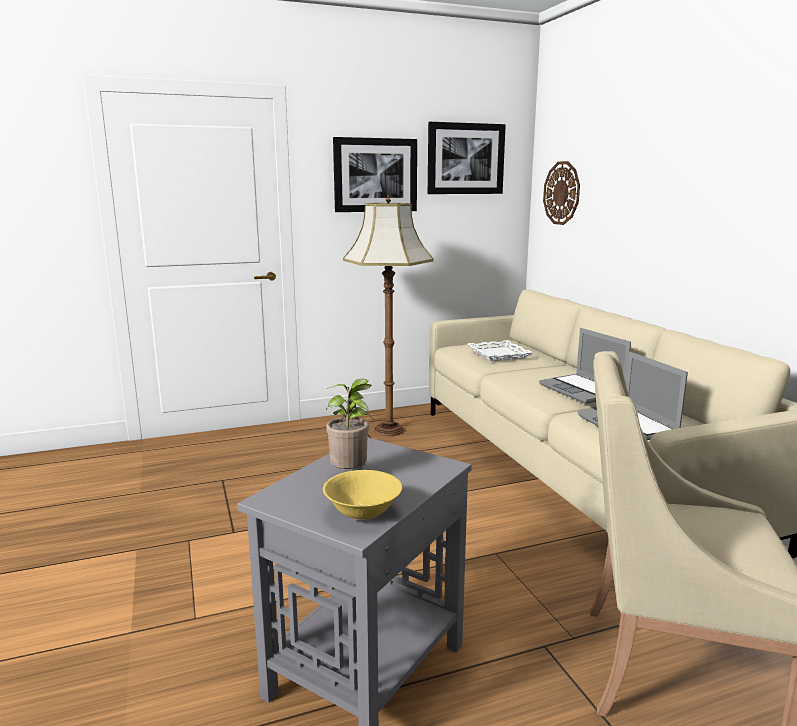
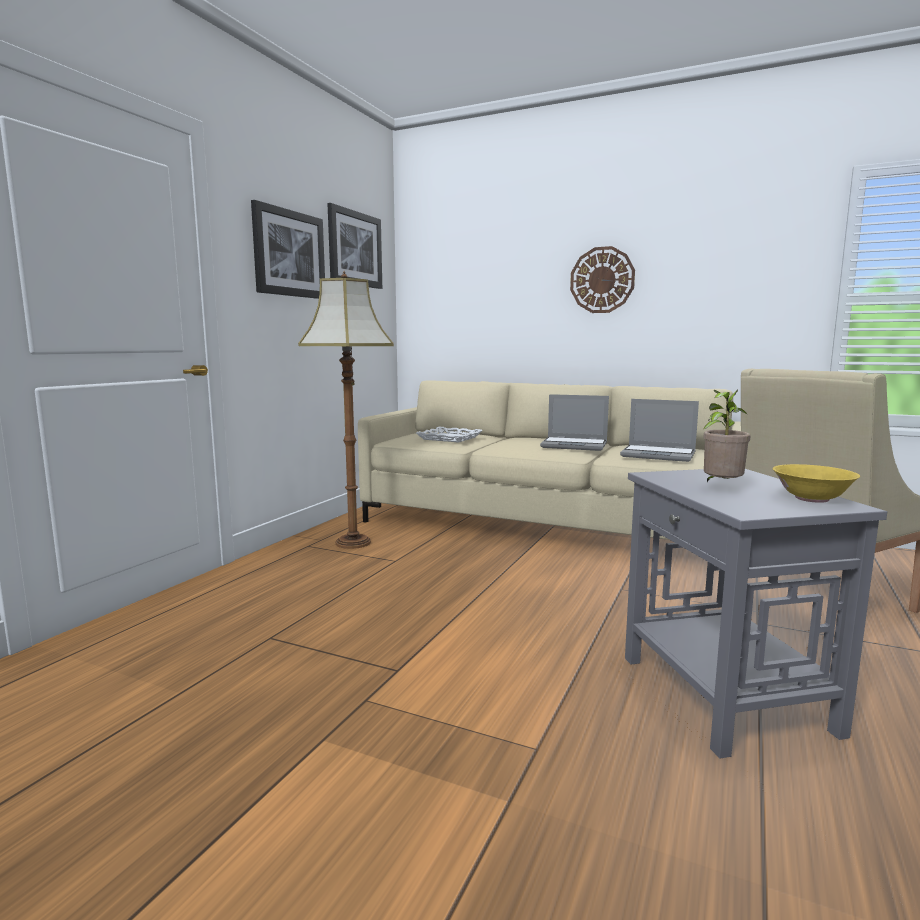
camera: 45 degrees left, 5 degrees down
(561, 193) = (444, 288): wall clock -> wall clock (602, 280)

